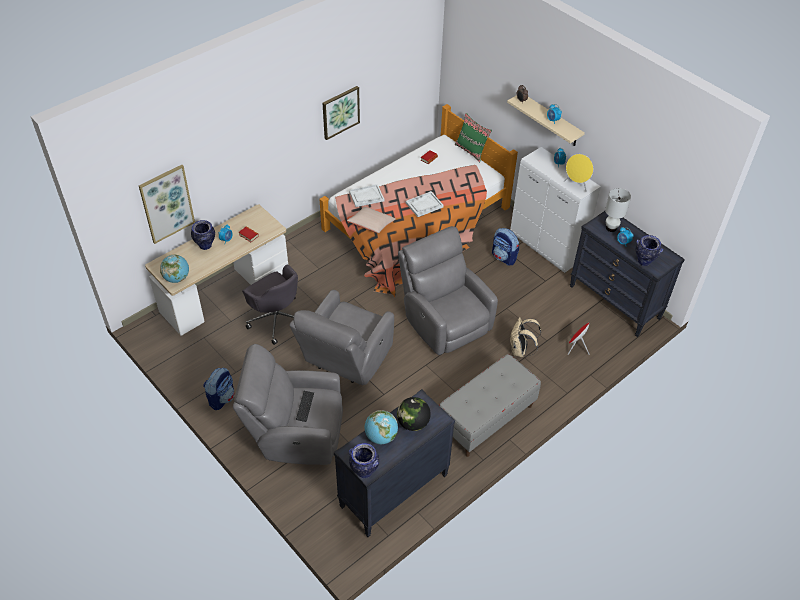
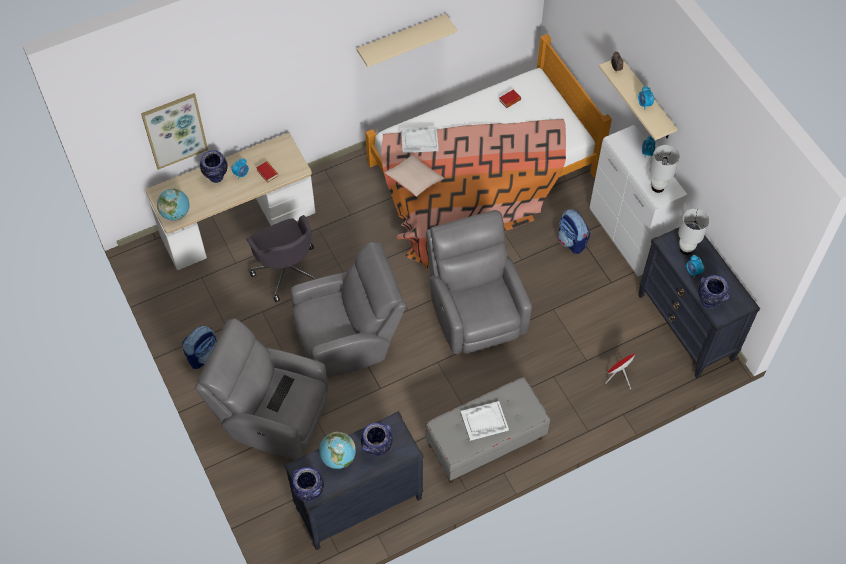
camera: 15 degrees right, 10 degrees up
(340, 112) = (401, 39): picture -> beige shelf
(345, 360) = (349, 337): grey armchair -> grey armchair turned 150 degrees counterclockwise
(413, 423) = (377, 449): globe -> vase
(424, 205) = (484, 165): white tray -> white tray (484, 421)
(471, 151) = (565, 98): green pillow -> none
(520, 350) = (551, 367): beige backpack -> none
(576, 185) = (658, 187): yellow speaker -> white table lamp

